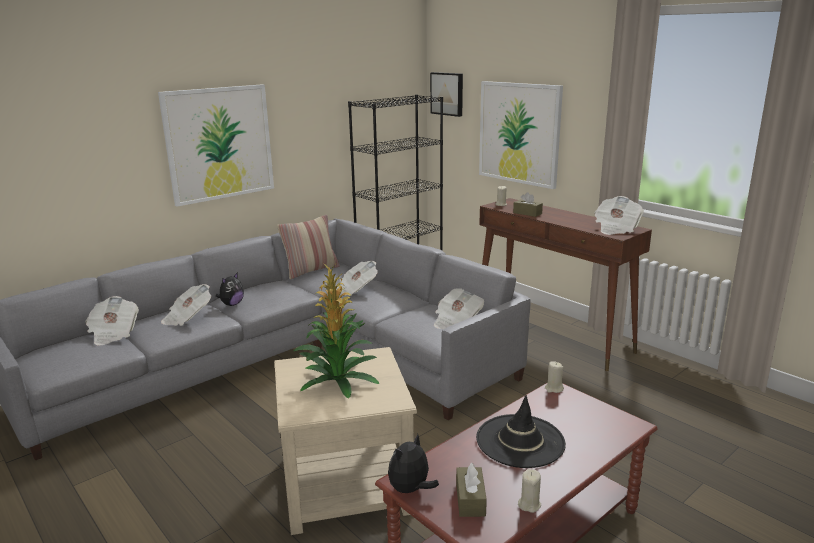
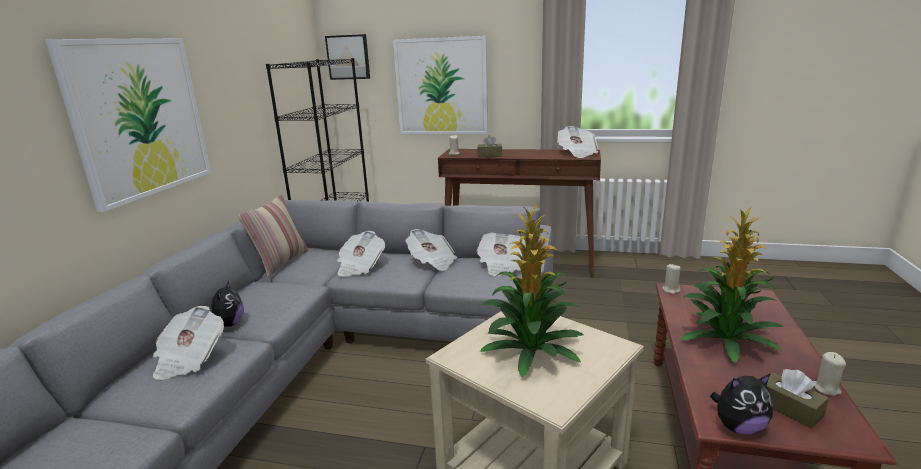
camera: 35 degrees left, 0 degrees up
(113, 333) = (86, 422): newspaper -> newspaper (432, 262)
(410, 490) = (738, 427): plush toy -> plush toy turned 105 degrees counterclockwise
(520, 441) = (726, 340): black hat -> potted plant

